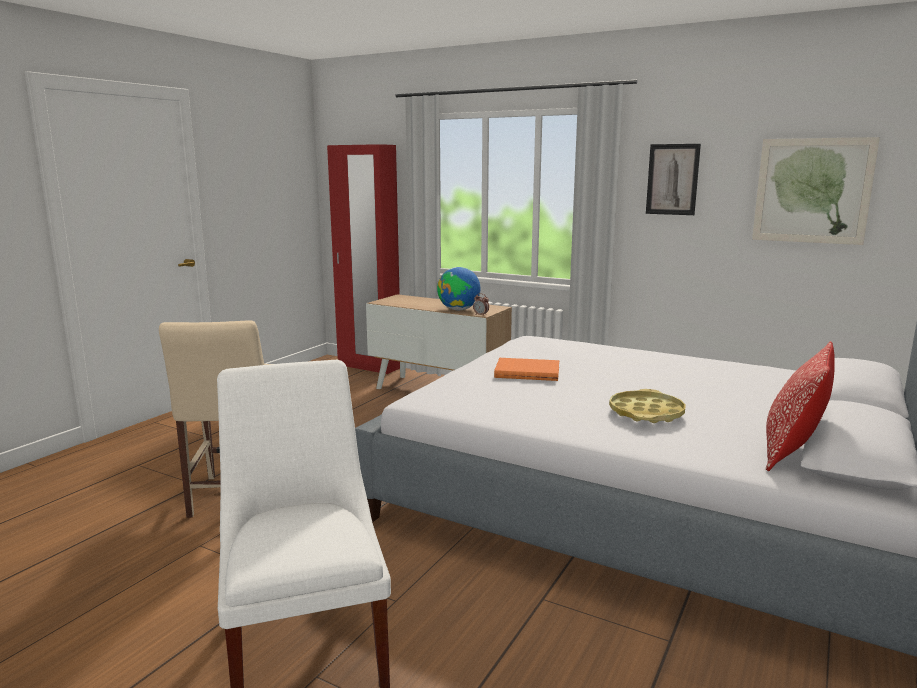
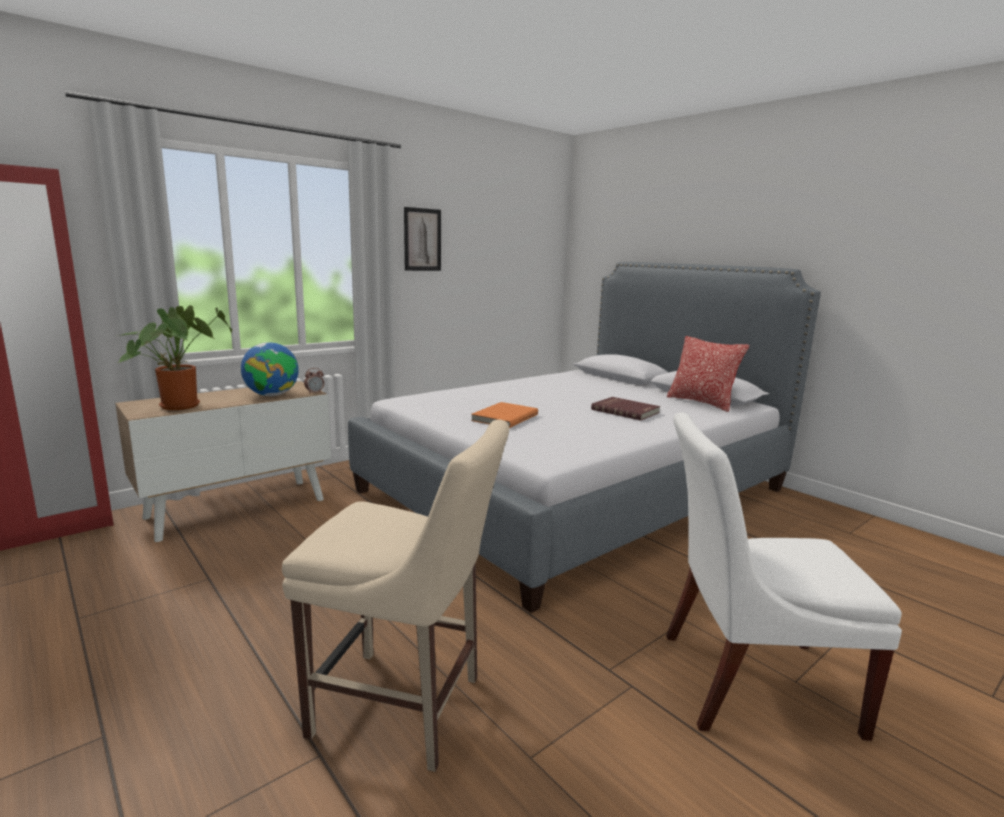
camera: 70 degrees left, 0 degrees up
(407, 302) = (181, 405): none -> potted plant
(646, 413) = (626, 411): yellow tray -> red book
(812, 191) = (506, 250): picture -> none

